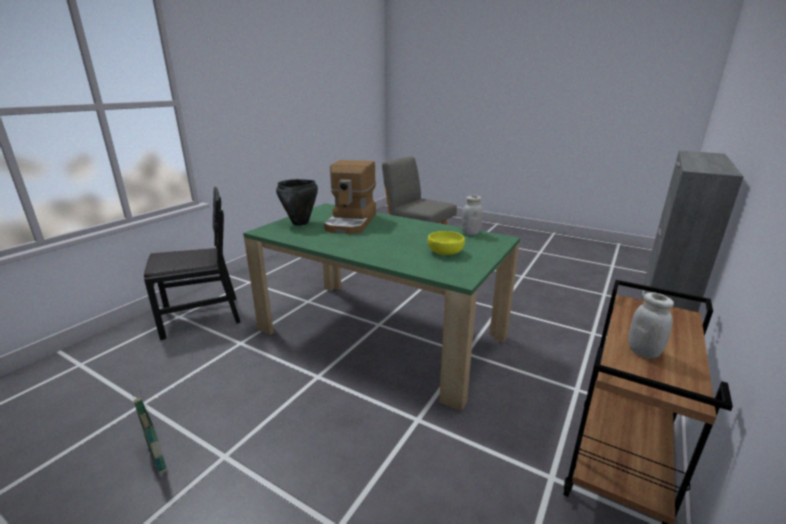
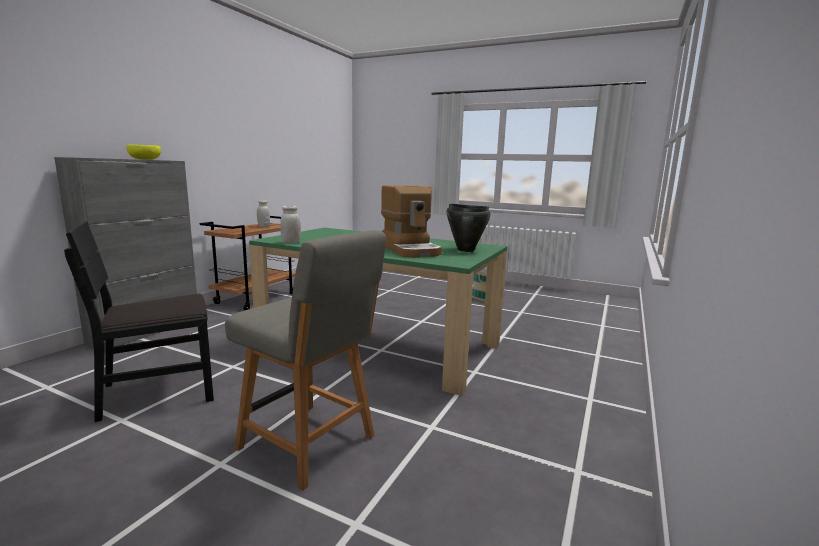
camera: 175 degrees right, 10 degrees down
(201, 316) = (574, 355): black chair -> black chair (159, 391)
(352, 222) = (411, 250): coffee machine -> coffee machine turned 150 degrees clockwise
(445, 252) = (326, 235): yellow bowl -> yellow bowl (145, 159)

